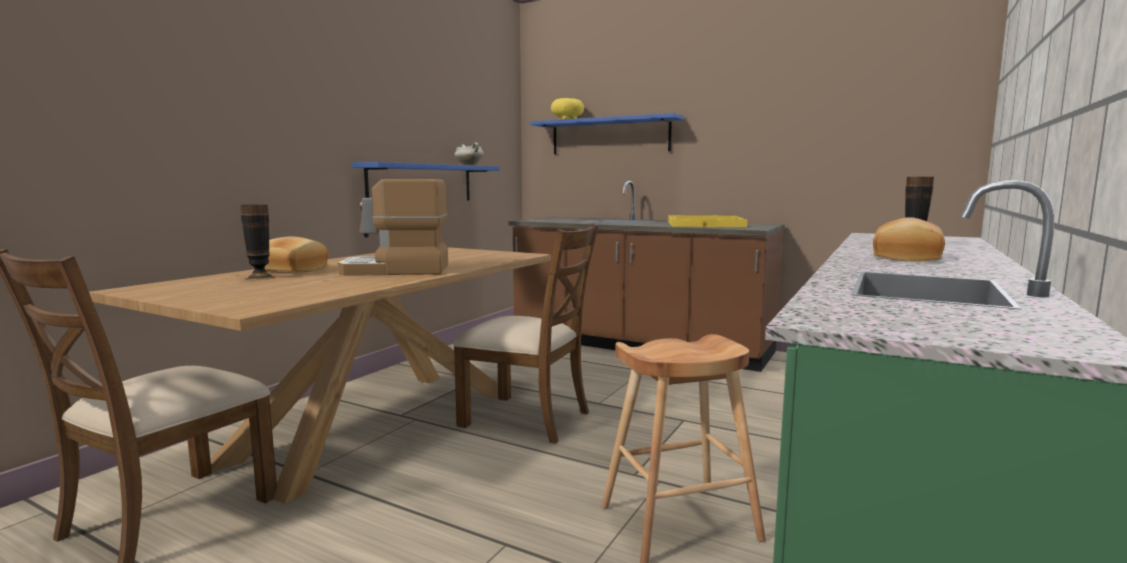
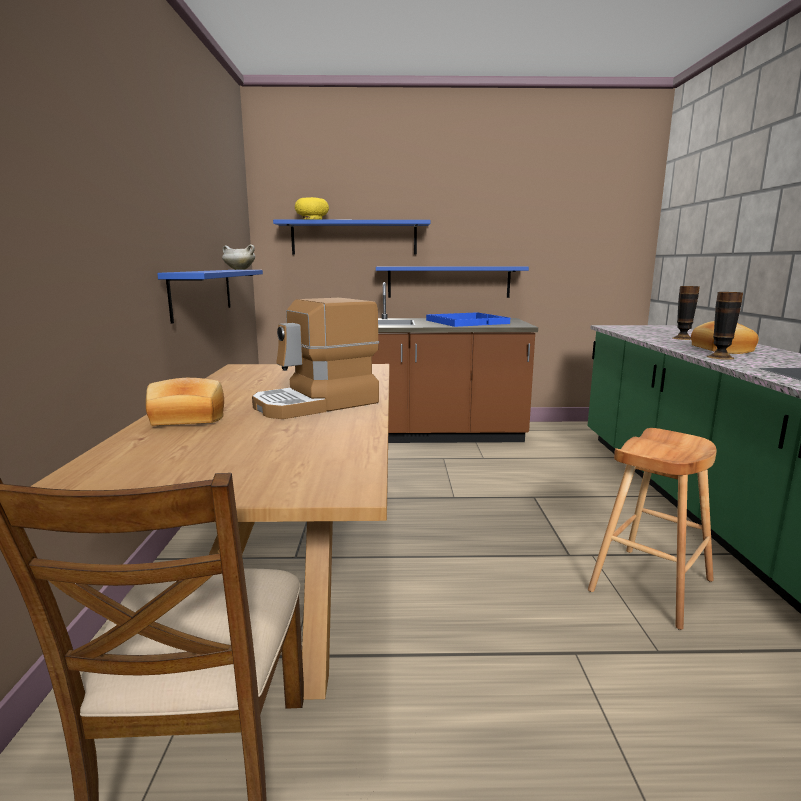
camera: 30 degrees left, 5 degrees up
(260, 278) = (191, 439): vase -> vase (720, 357)
(527, 418) = (419, 527): brown chair -> none
(705, 181) = (449, 282): none -> blue shelf
(705, 224) = (467, 322): yellow tray -> blue tray

